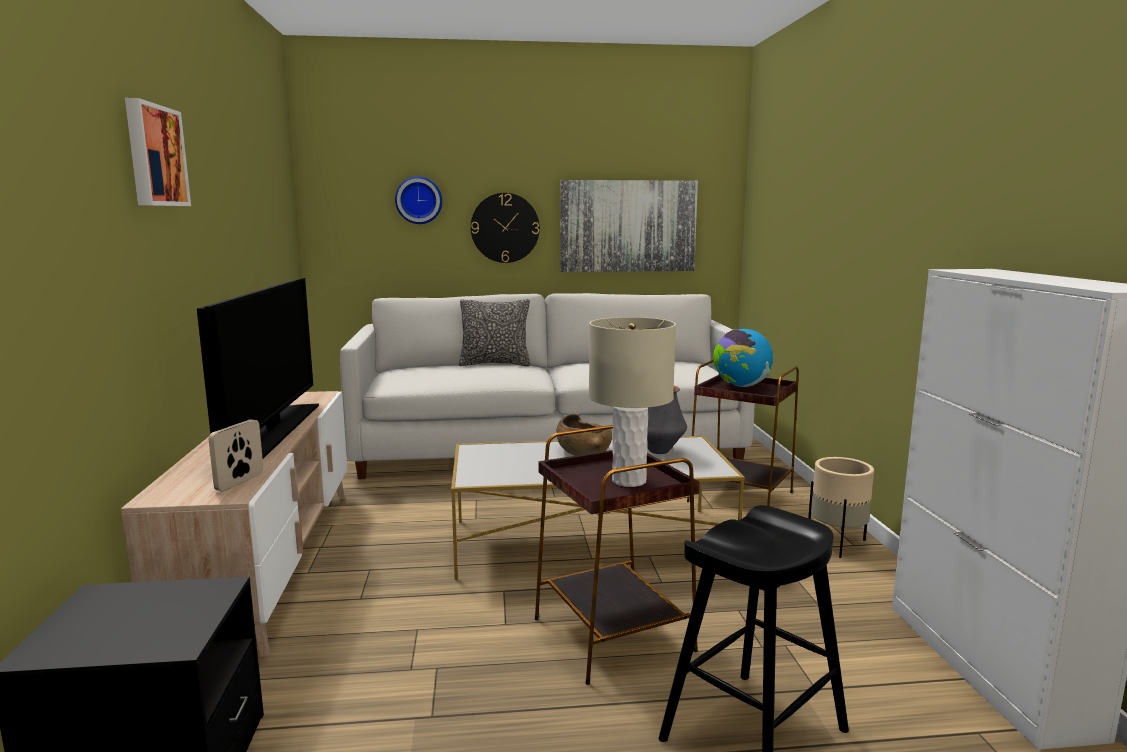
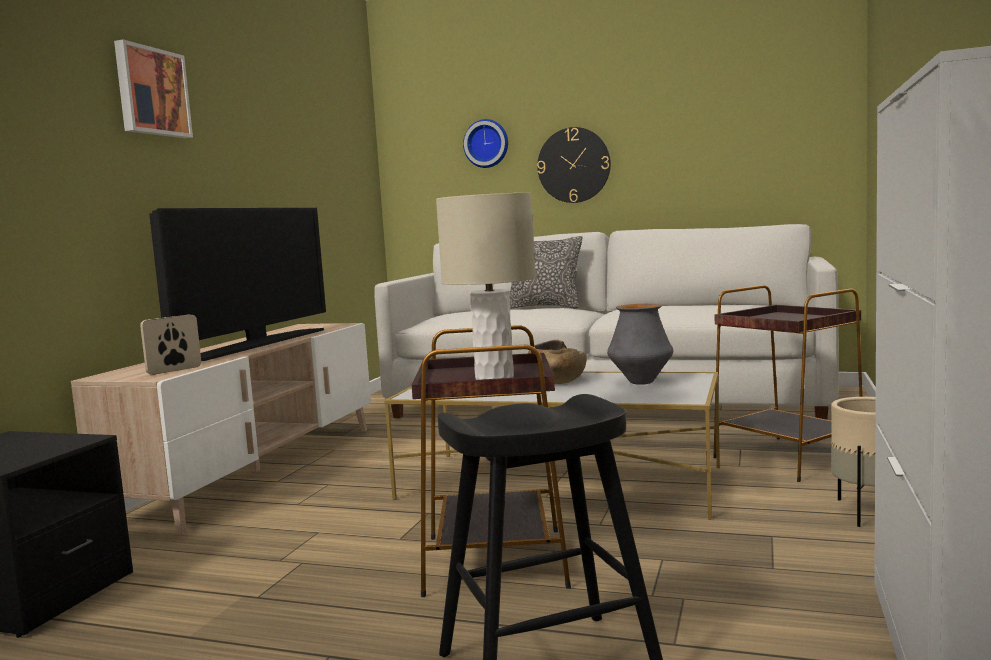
camera: 25 degrees right, 5 degrees down
(628, 226) = (713, 152): picture -> none
(741, 386) = (785, 317): globe -> none

